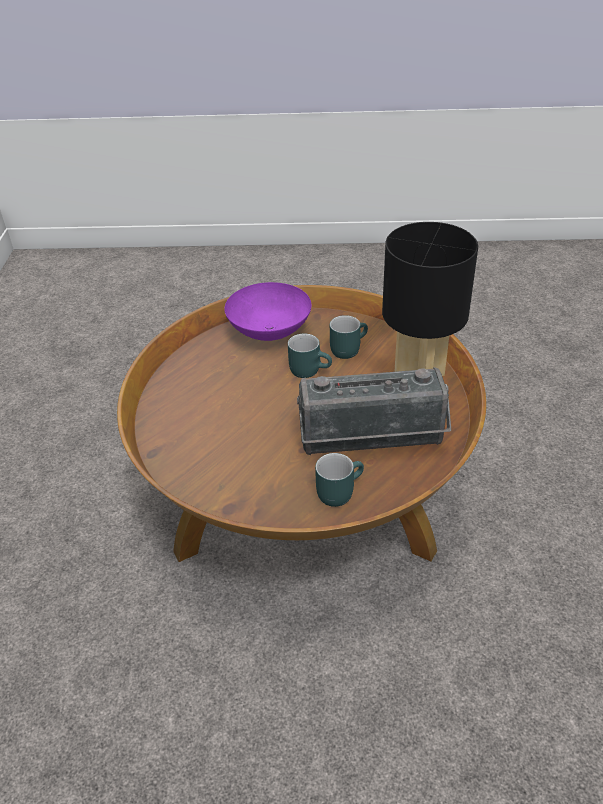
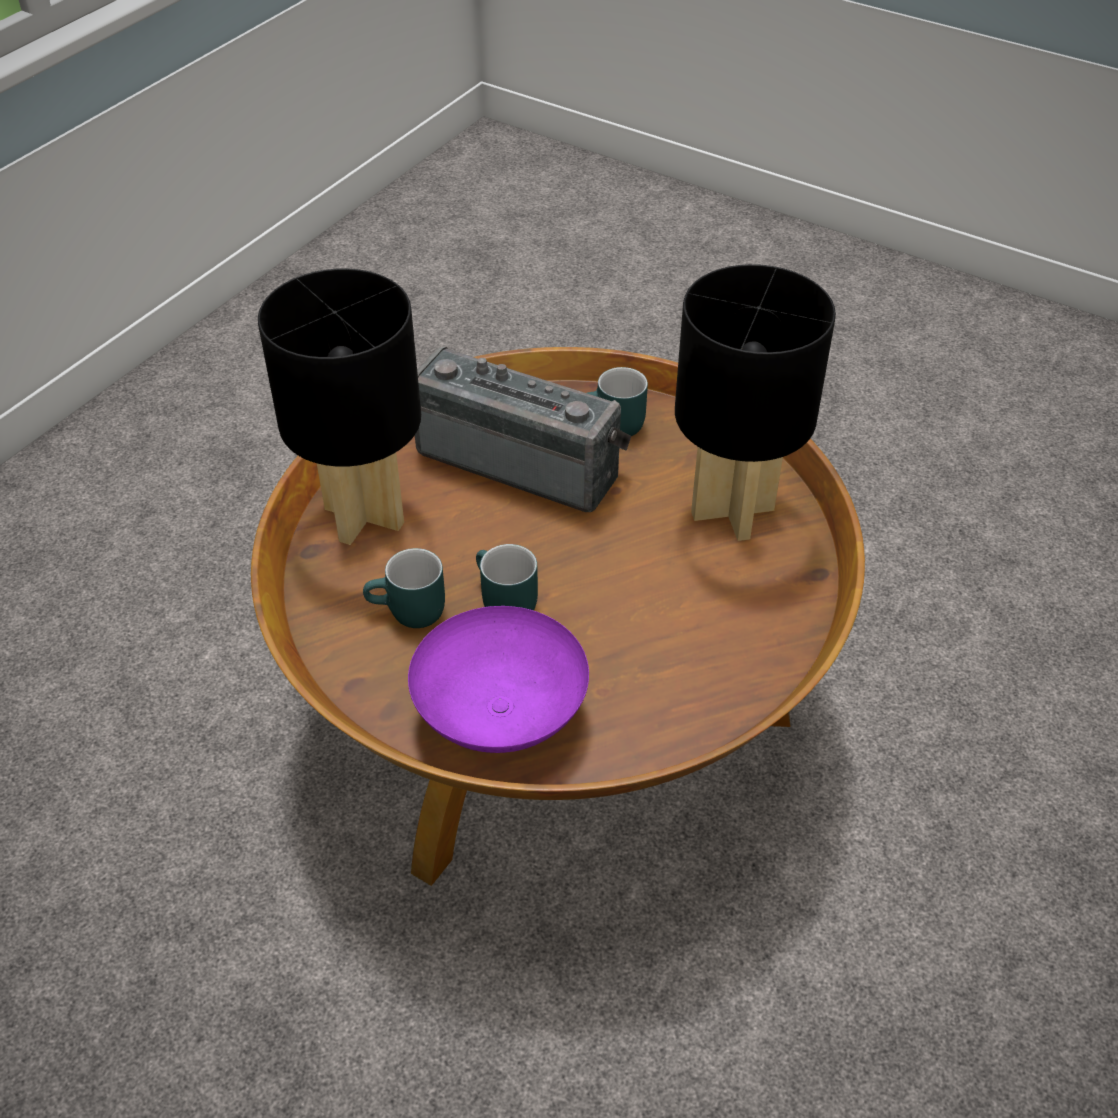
camera: 150 degrees left, 5 degrees up
(223, 467) = (731, 512): none -> black table lamp

